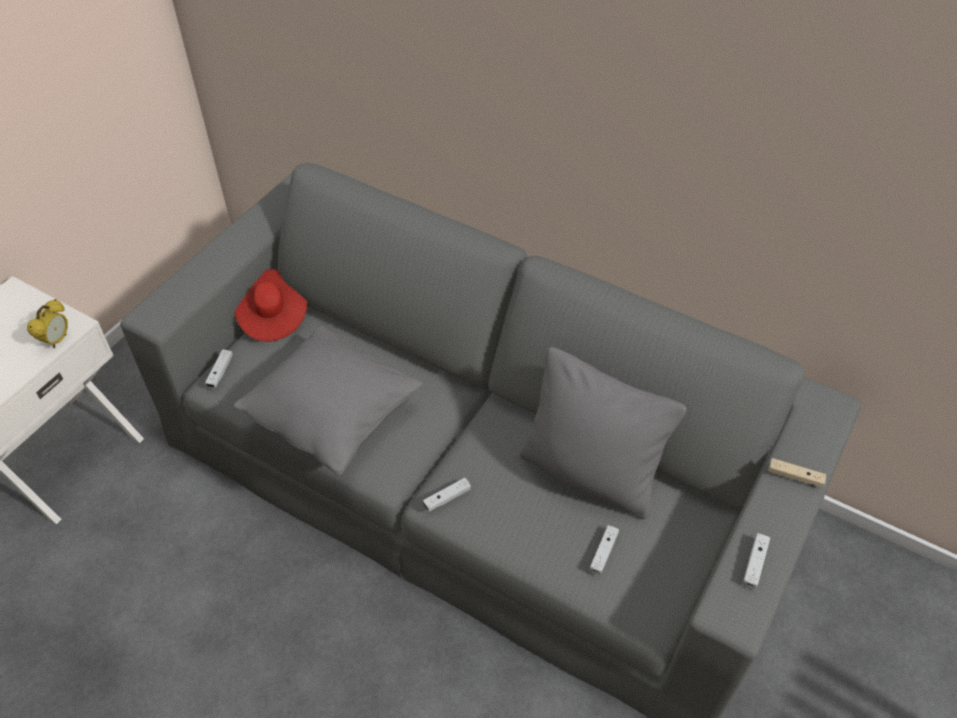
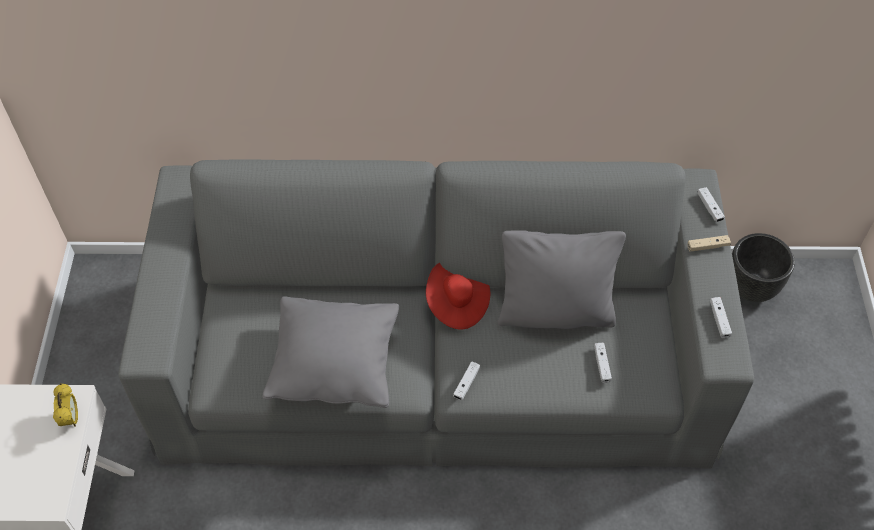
camera: 30 degrees left, 5 degrees up
(220, 372) = (211, 376): white game controller -> white game controller (709, 208)
(272, 317) = (219, 309): red hat -> red hat (456, 303)
(870, 573) = (750, 288): none -> black planter

